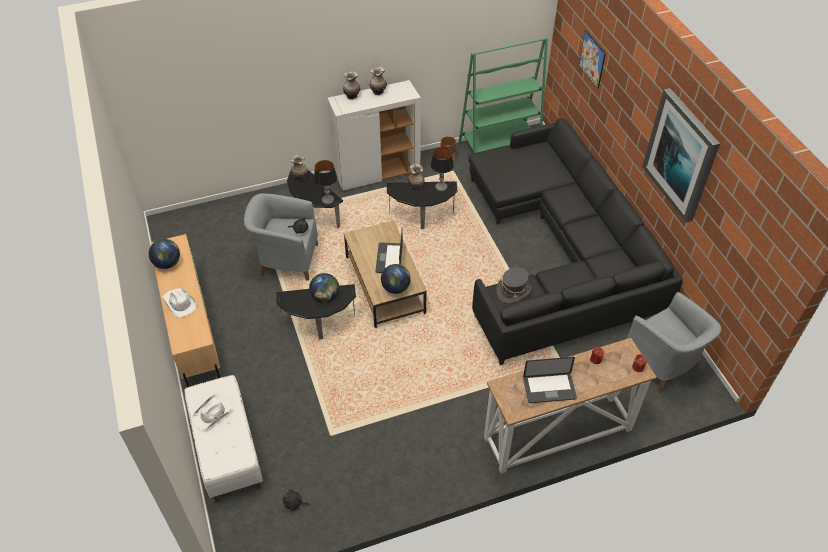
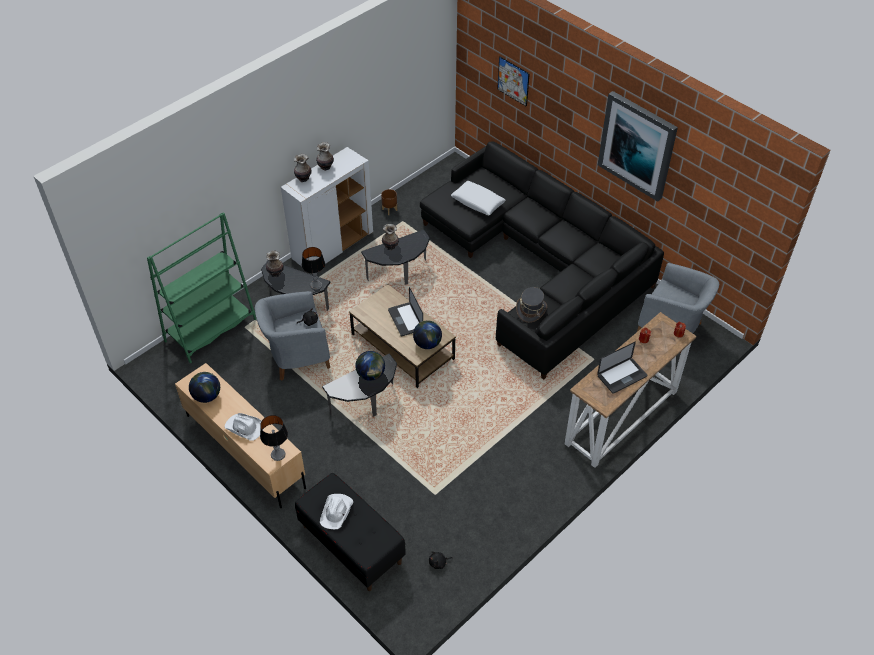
camera: 25 degrees left, 0 degrees up
(227, 450) = (351, 544): white bench -> black bench
(441, 187) = (413, 239): table lamp -> table lamp (278, 455)
(499, 146) = (431, 184): green bookcase -> green bookcase (211, 330)
(522, 172) = (477, 202): none -> white pillow

